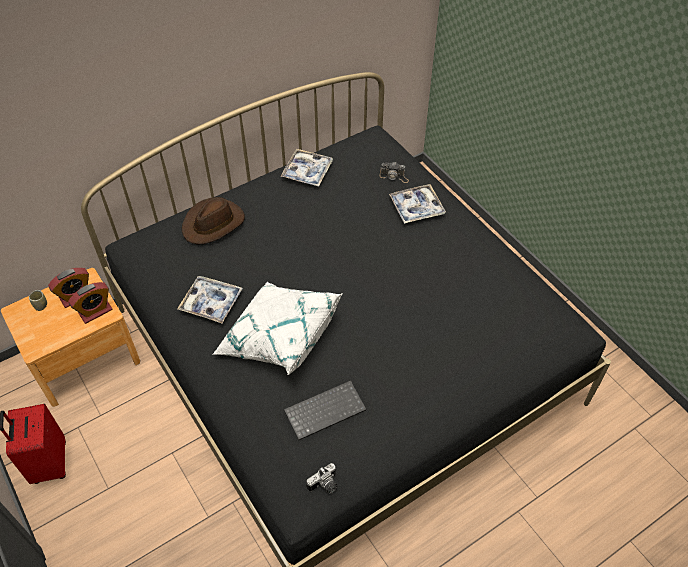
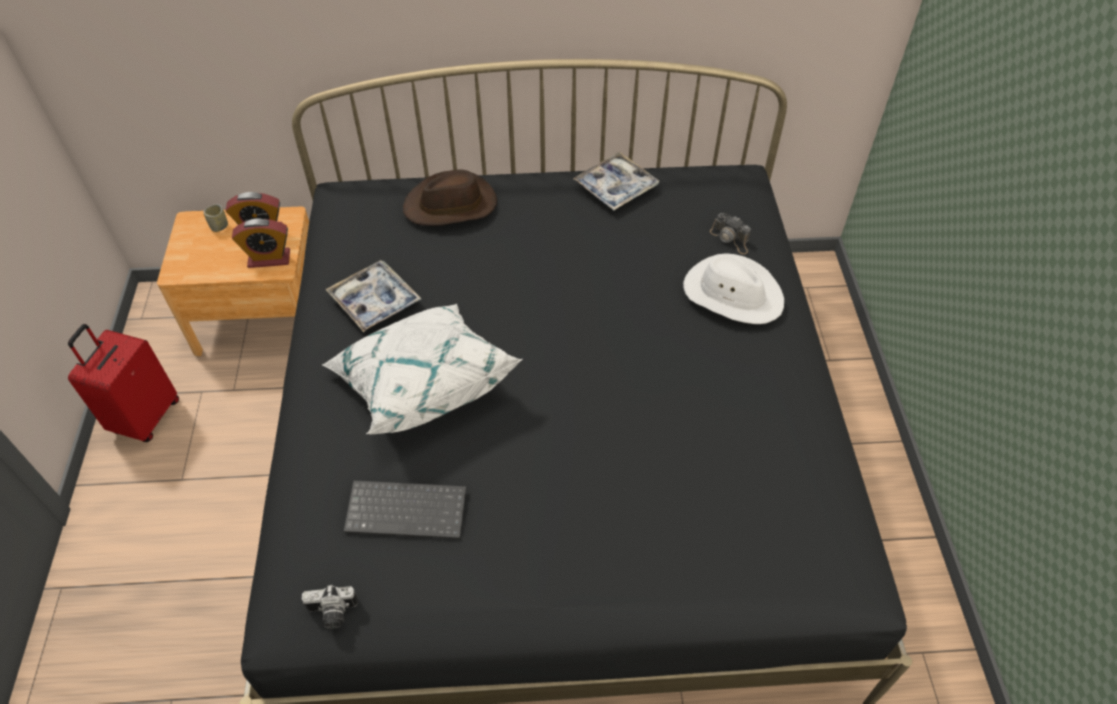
camera: 30 degrees right, 0 degrees up
(416, 208) = (732, 294): tray -> white hat

